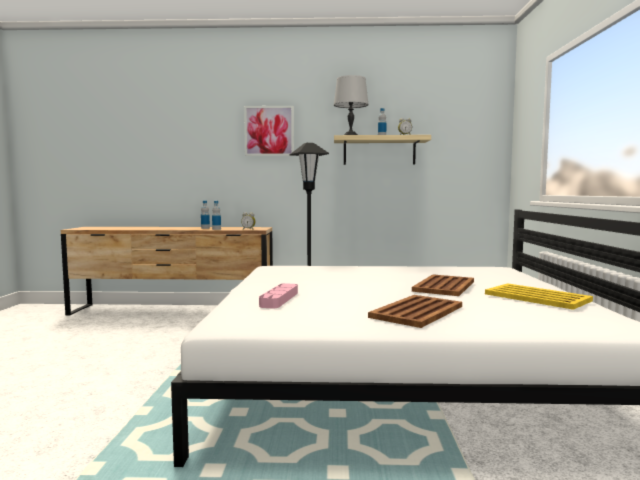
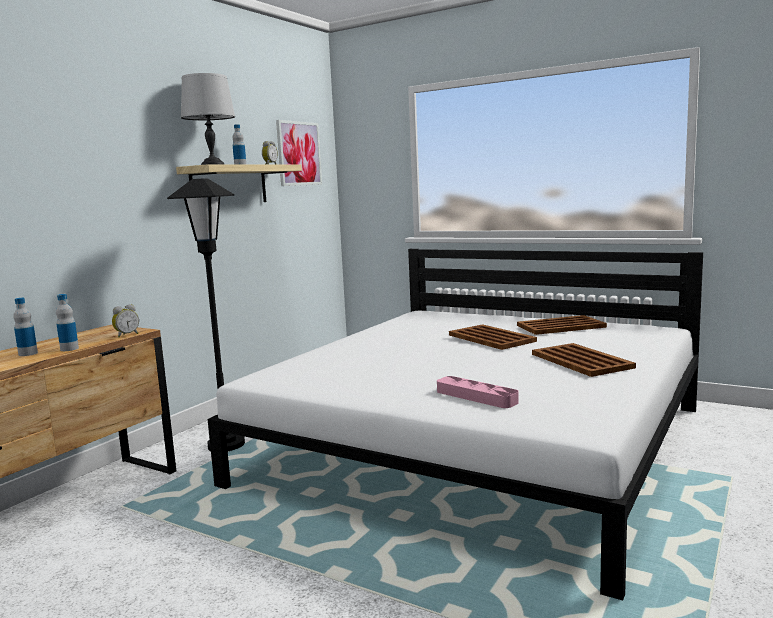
camera: 60 degrees left, 5 degrees up
(269, 131) = (80, 153): picture -> picture (299, 153)
(537, 297) = (561, 326): yellow tray -> brown tray

